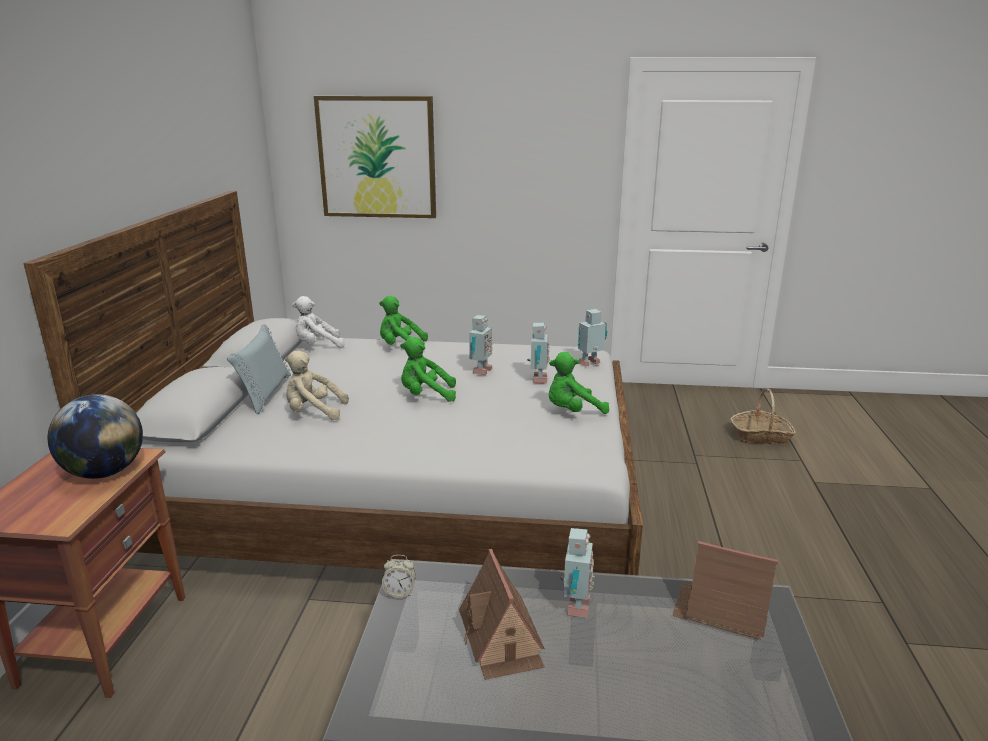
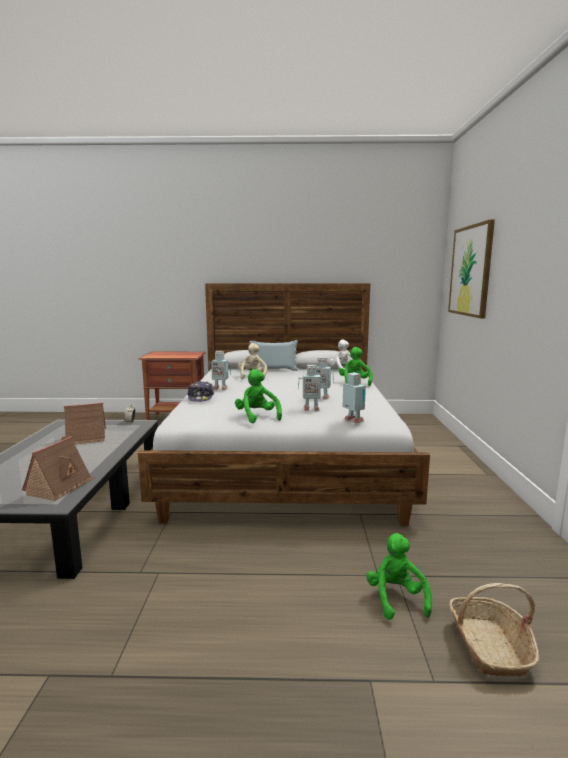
camera: 85 degrees right, 10 degrees down
(104, 472) = (180, 356): globe -> none
(426, 395) = (276, 389): green plush toy -> green plush toy (396, 598)
(465, 452) = (201, 397): none -> cap
(575, 607) = (94, 452): toy robot -> toy robot (220, 389)

